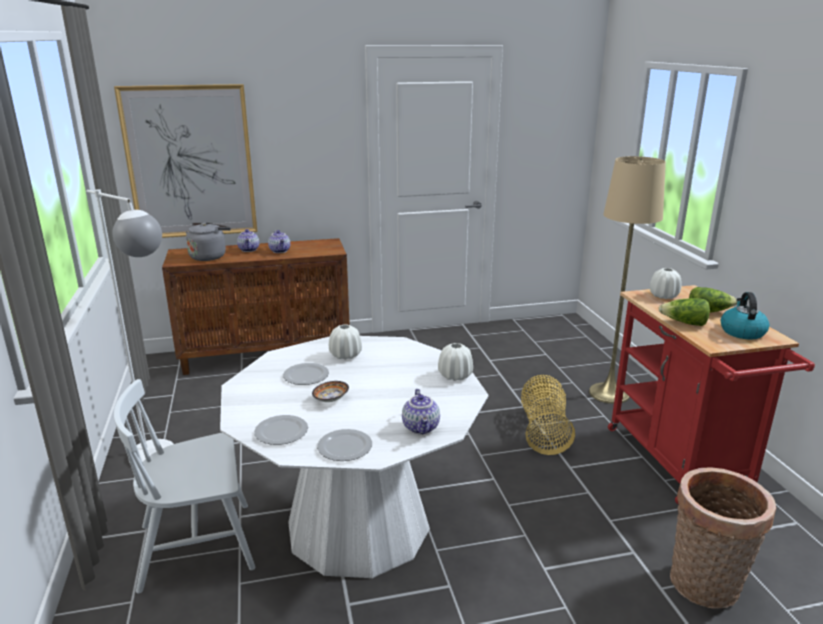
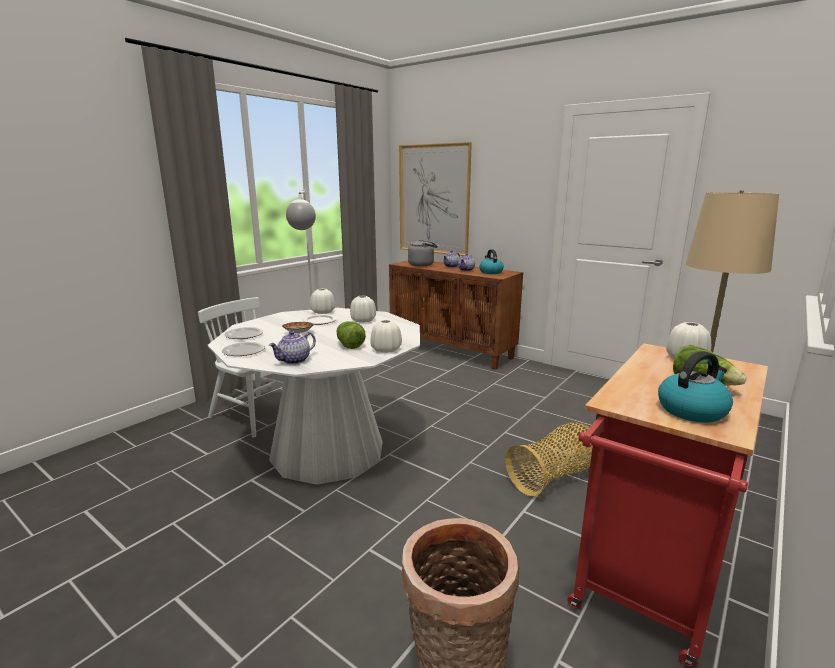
camera: 50 degrees right, 5 degrees down
(273, 364) = (323, 312): none -> white vase
(311, 247) = (490, 272): none -> kettle
(684, 323) = (636, 380): lettuce -> lettuce (349, 344)

